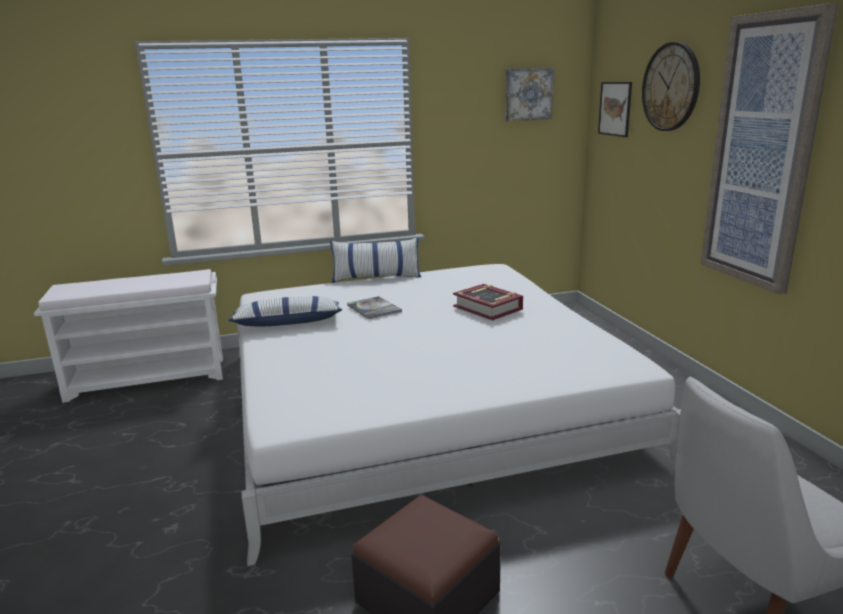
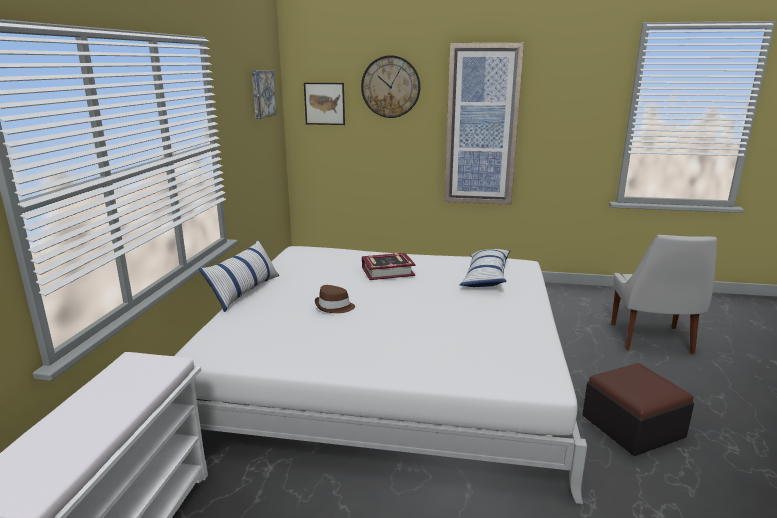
camera: 65 degrees left, 0 degrees up
(287, 323) = (314, 350): pillow -> pillow (486, 277)
(373, 308) = (334, 307): book -> brown hat

